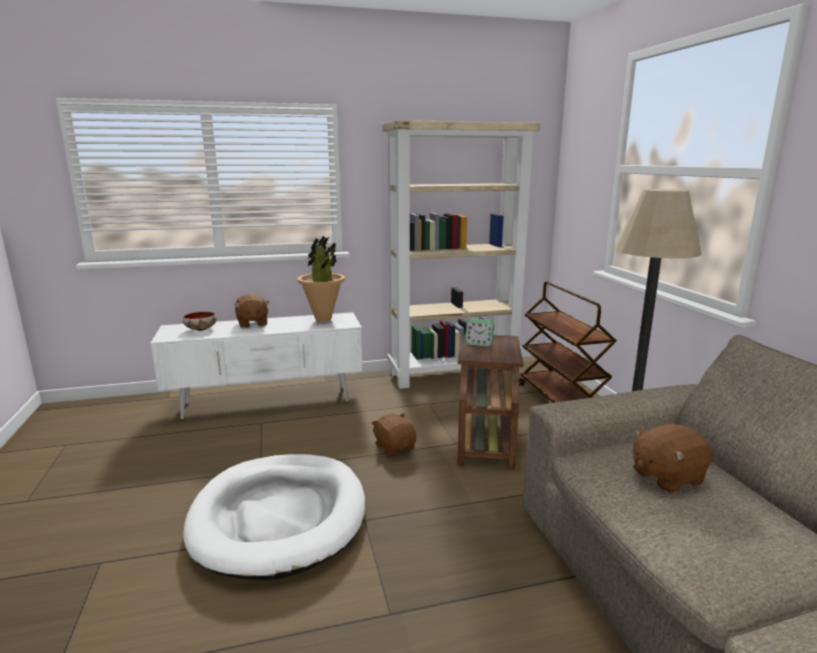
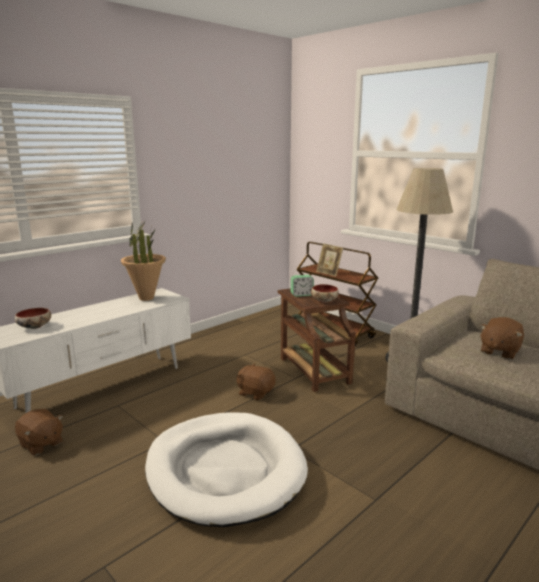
camera: 30 degrees left, 0 degrees up
(252, 323) = (81, 312): brown plush toy -> brown plush toy (41, 444)
(454, 374) = (239, 328): beige bookcase -> none
(494, 355) = (324, 301): none -> bowl
(556, 325) = (329, 273): none -> picture frame

